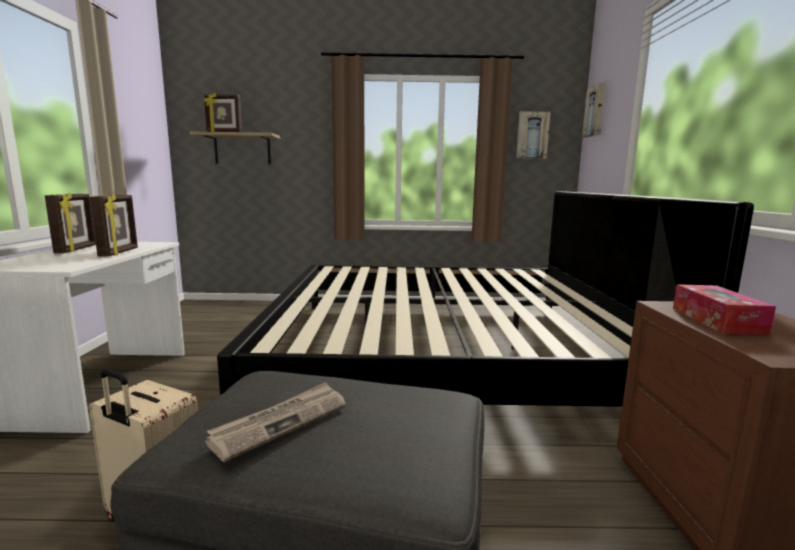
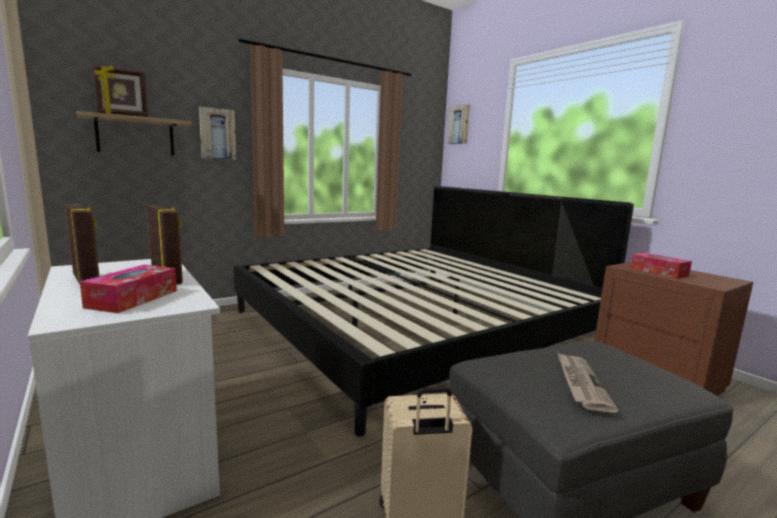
camera: 35 degrees left, 0 degrees up
(54, 261) = (133, 299): none -> tissue box
(532, 135) = (413, 139): picture -> picture (217, 134)

